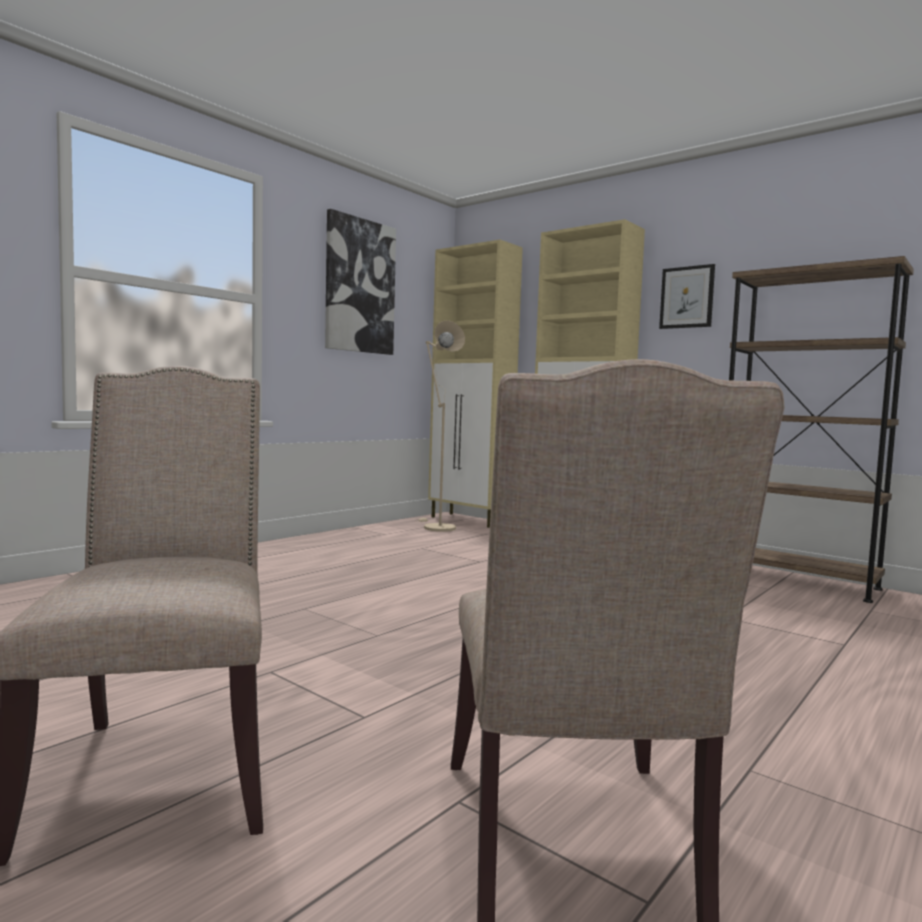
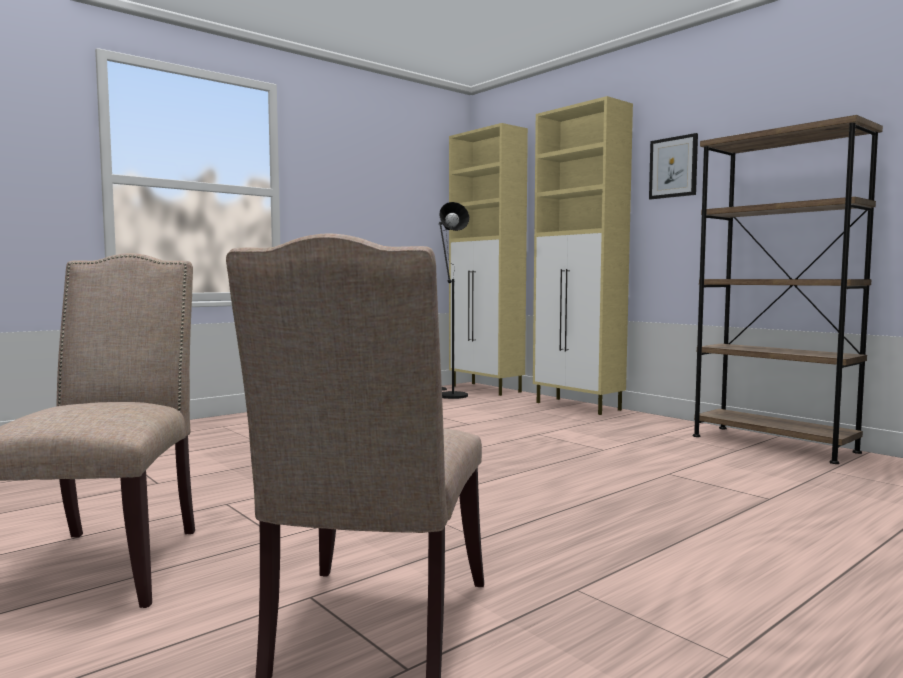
camera: 10 degrees right, 0 degrees up
(359, 286) = (373, 175): picture -> none
(435, 527) = (450, 395): beige floor lamp -> black floor lamp

